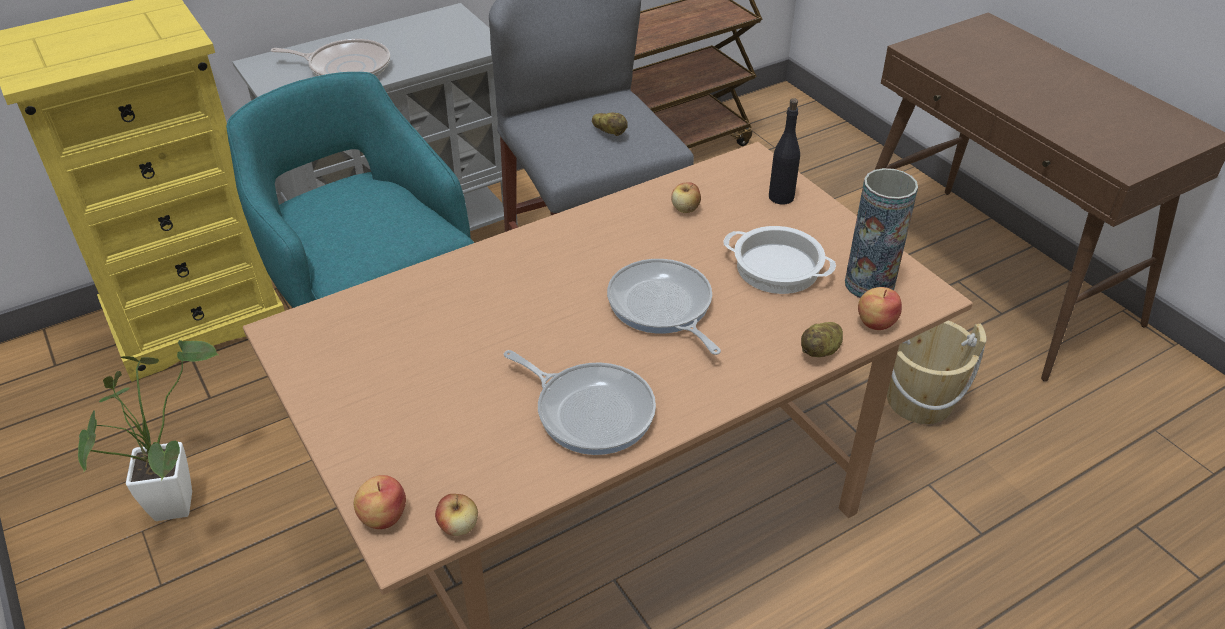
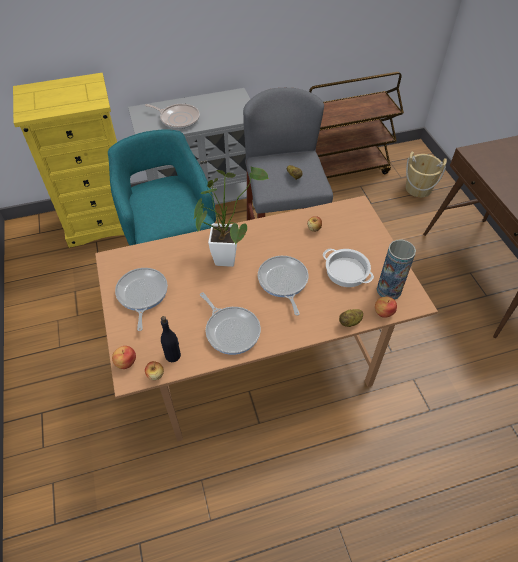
camera: 15 degrees right, 10 degrees up
(176, 498) = (74, 308): potted plant -> potted plant (226, 255)
(375, 383) = (142, 295): none -> frying pan
(781, 197) = (364, 231): black bottle -> black bottle (173, 355)
(919, 400) = (425, 334): beige bucket -> beige bucket (418, 188)

